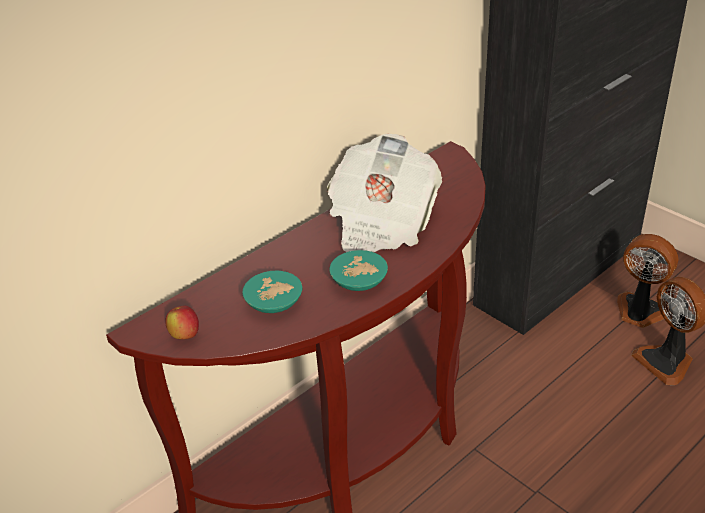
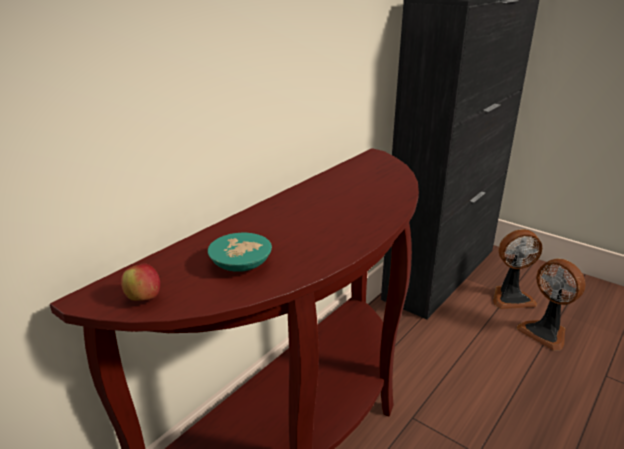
camera: 10 degrees left, 10 degrees down
(361, 282) = (327, 243): turquoise bowl -> none
(381, 222) = (331, 199): newspaper -> none
(639, 312) = (510, 297): fan -> fan turned 150 degrees clockwise

